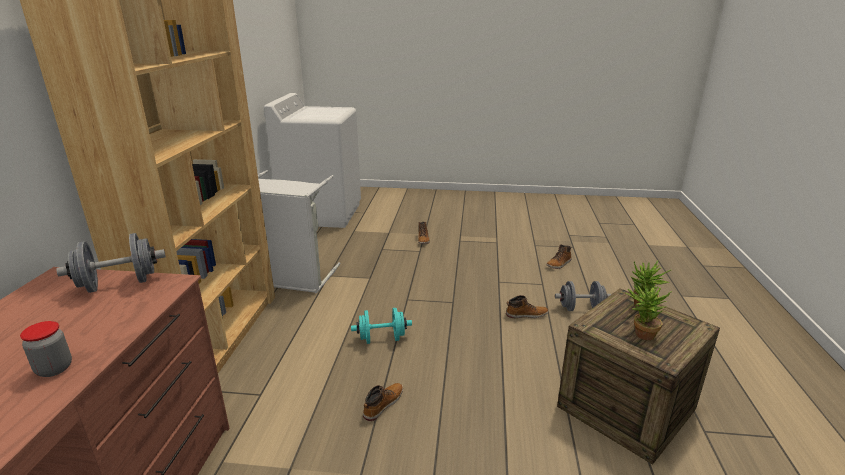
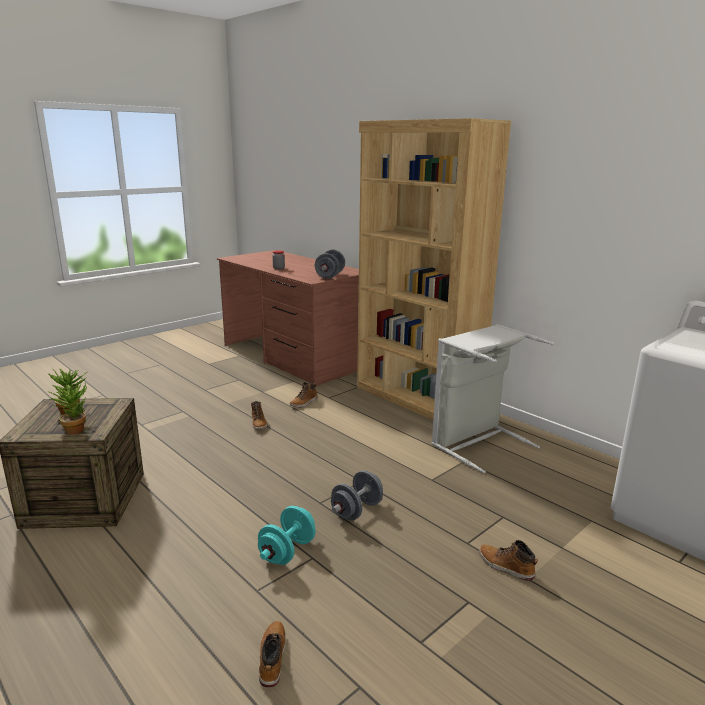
camera: 130 degrees right, 5 degrees down
(382, 339) = (321, 447): turquoise dumbbell -> turquoise dumbbell (287, 551)
(526, 314) = (233, 532): boot -> boot (304, 402)
(581, 308) = (177, 579): grey dumbbell -> grey dumbbell (357, 510)

